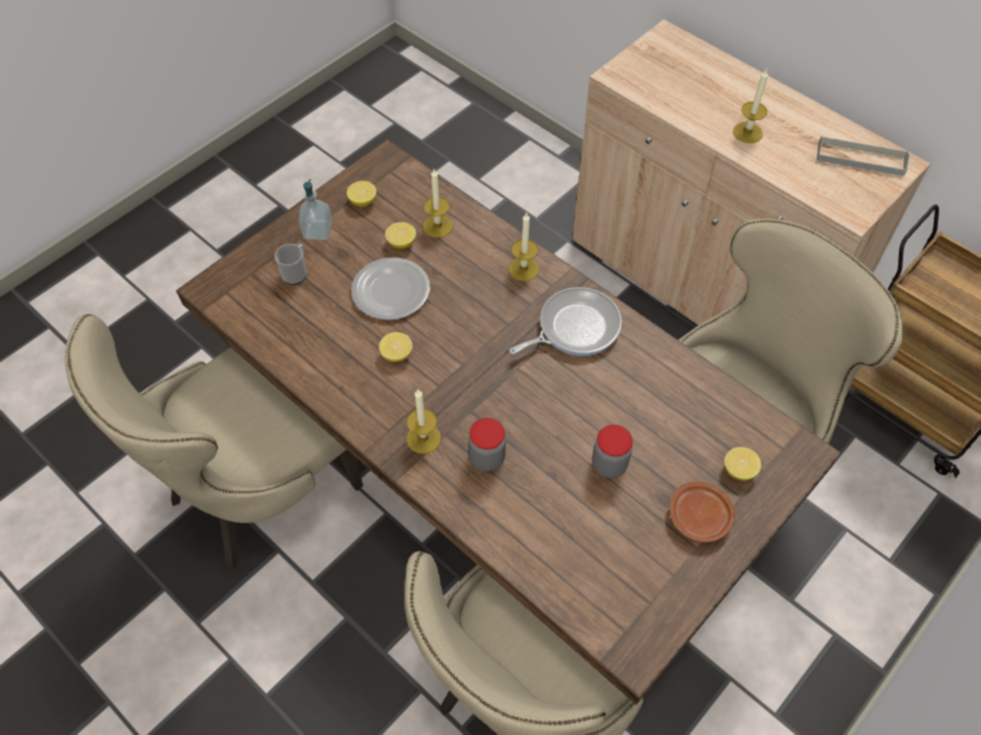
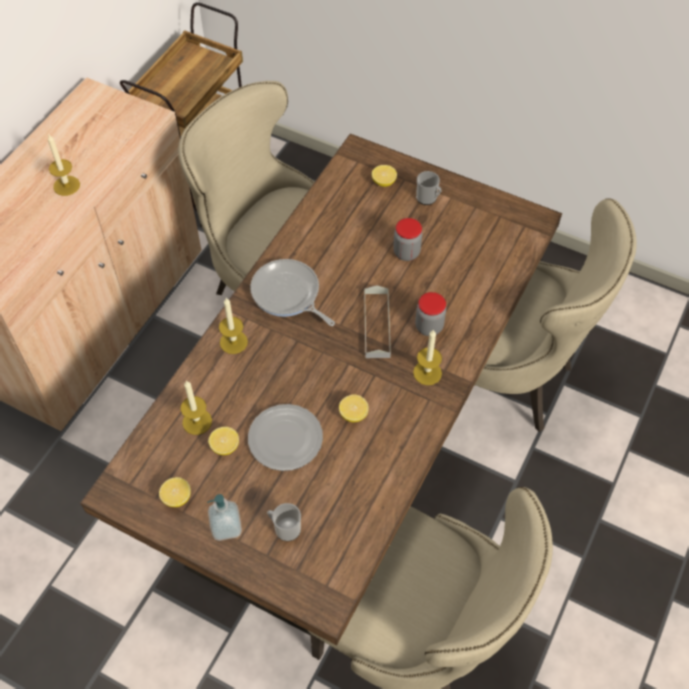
camera: 105 degrees left, 0 degrees up
(699, 517) = (428, 198): brown plate -> mug
(860, 158) = (88, 115): grey tray -> grey tray (377, 325)

